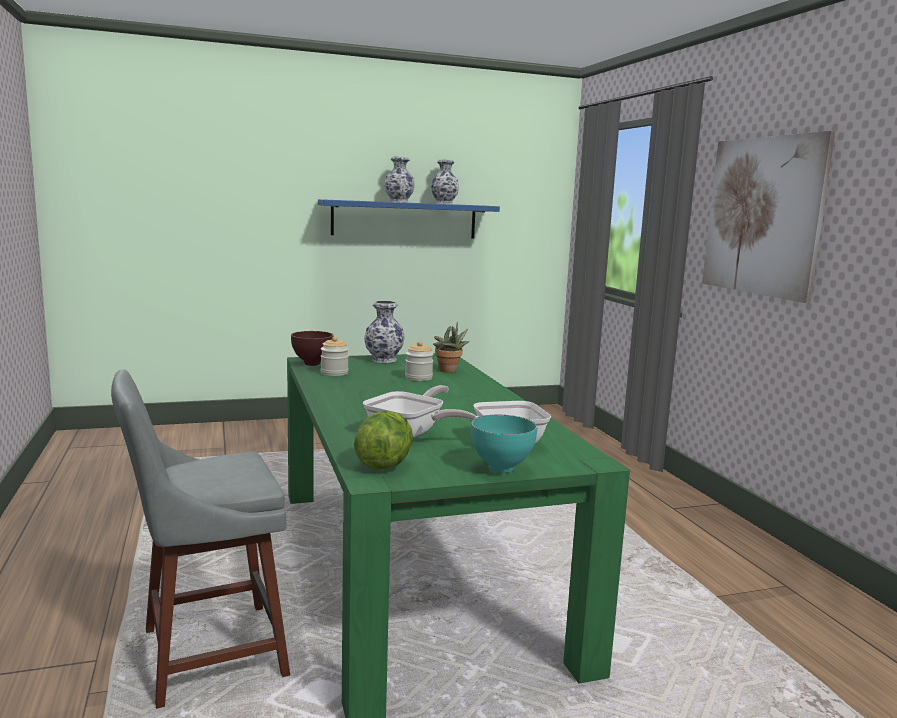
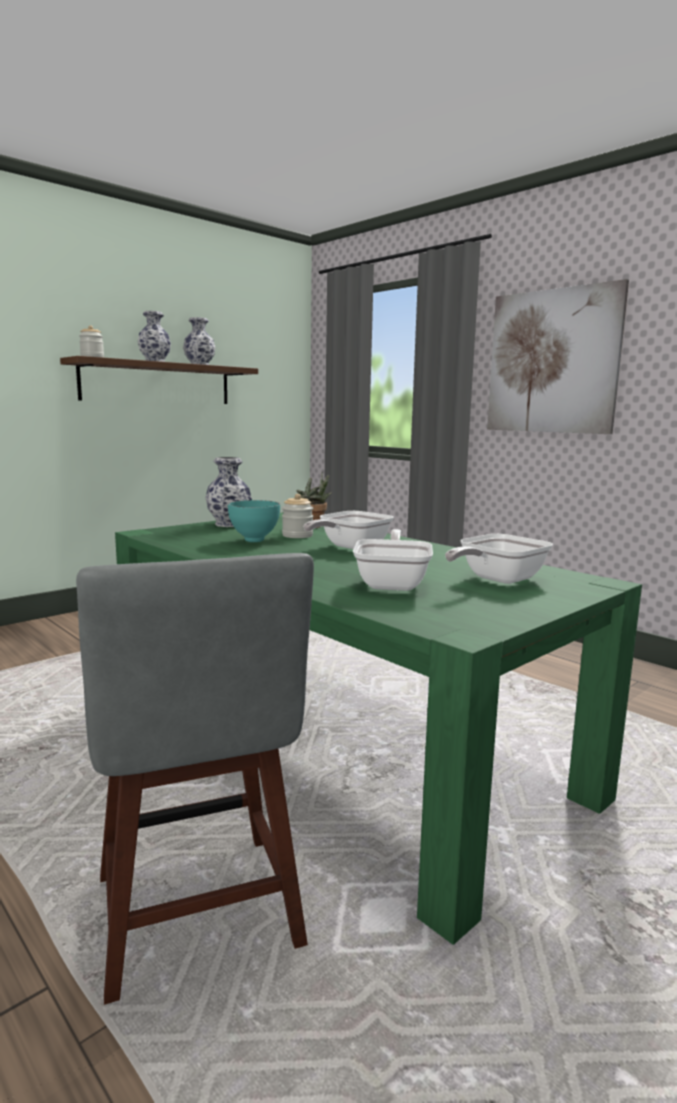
camera: 25 degrees left, 0 degrees up
(204, 654) = (198, 920): grey chair -> grey chair turned 60 degrees counterclockwise
(311, 364) = (158, 536): brown bowl -> none
(334, 373) = (200, 541): jar -> jar (92, 357)
(384, 464) = (440, 617): lettuce -> none
(404, 219) = (157, 383): blue shelf -> brown shelf
(439, 395) = (350, 547): none -> frying pan
(500, 470) = (550, 602): turquoise bowl -> turquoise bowl (253, 541)

